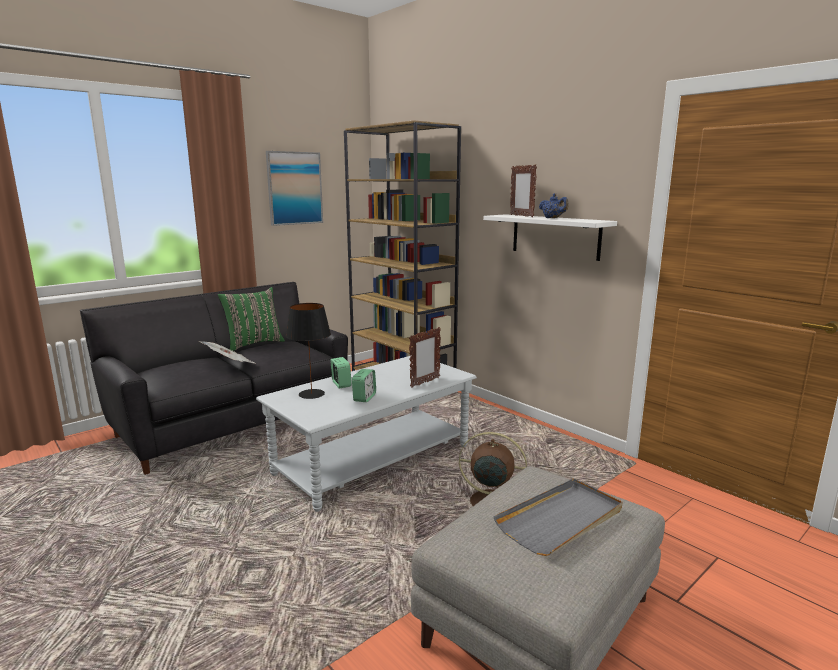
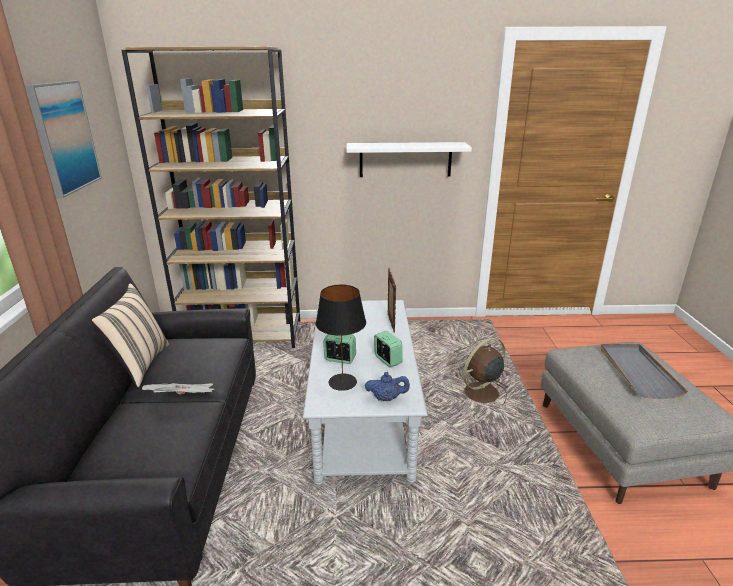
camera: 50 degrees left, 10 degrees up
(253, 344) = (140, 364): green pillow -> beige pillow
(521, 216) = (377, 144): picture frame -> none
(553, 218) = (417, 145): blue teapot -> blue teapot (386, 398)

